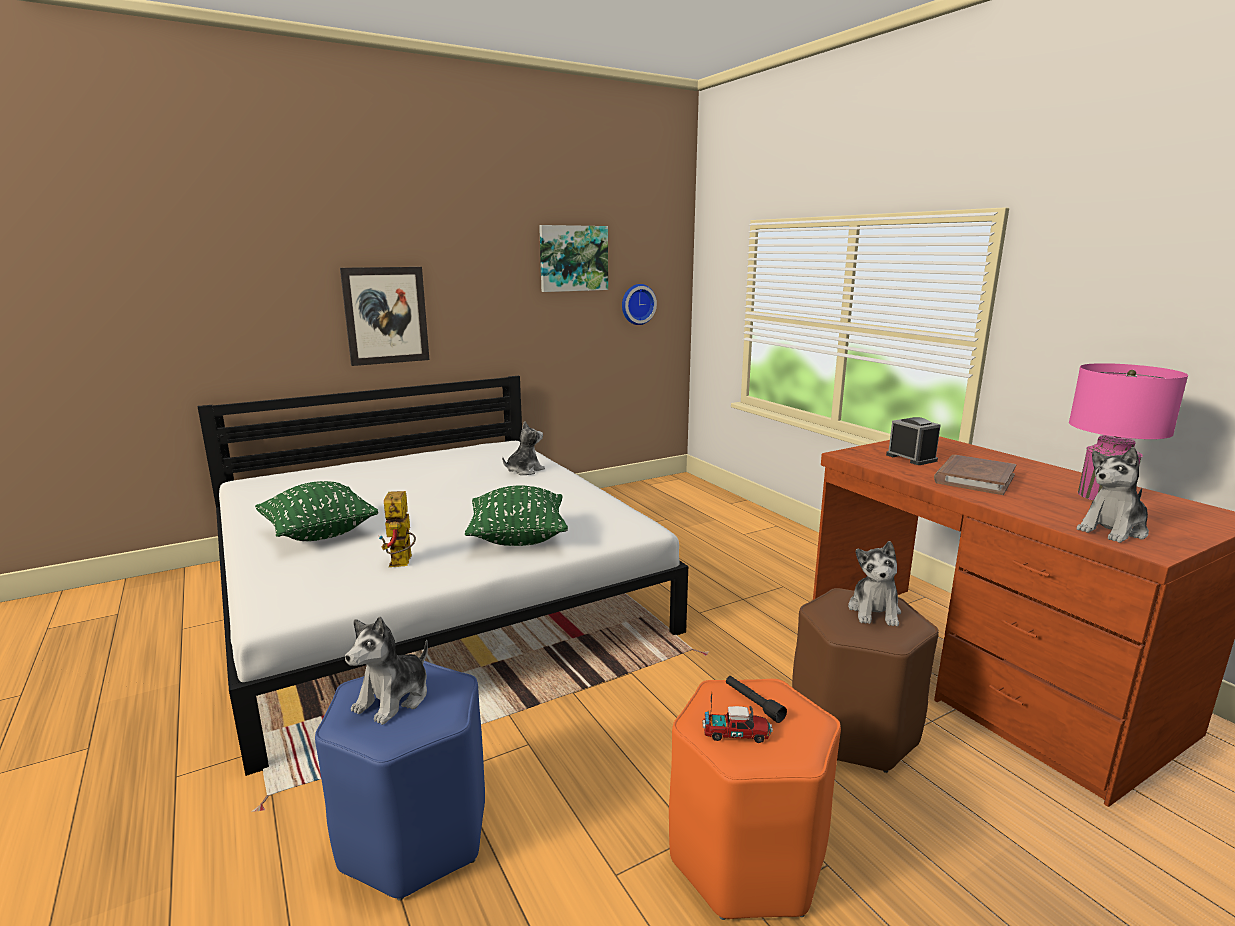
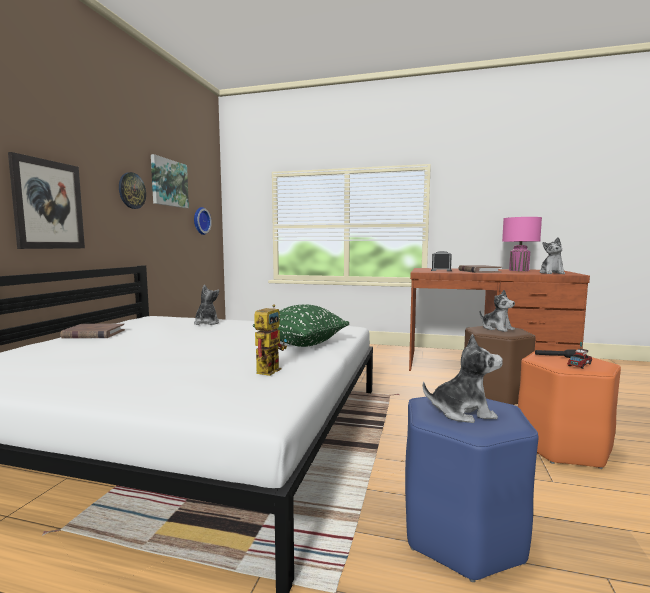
camera: 45 degrees left, 10 degrees down
(319, 533) = (143, 377): green pillow -> none
(394, 699) = (462, 412): plush toy -> plush toy turned 75 degrees counterclockwise
(402, 564) = (269, 369): toy robot -> toy robot turned 105 degrees counterclockwise
(409, 461) = (93, 334): none -> brown book
(504, 280) = (131, 190): none -> wall clock

